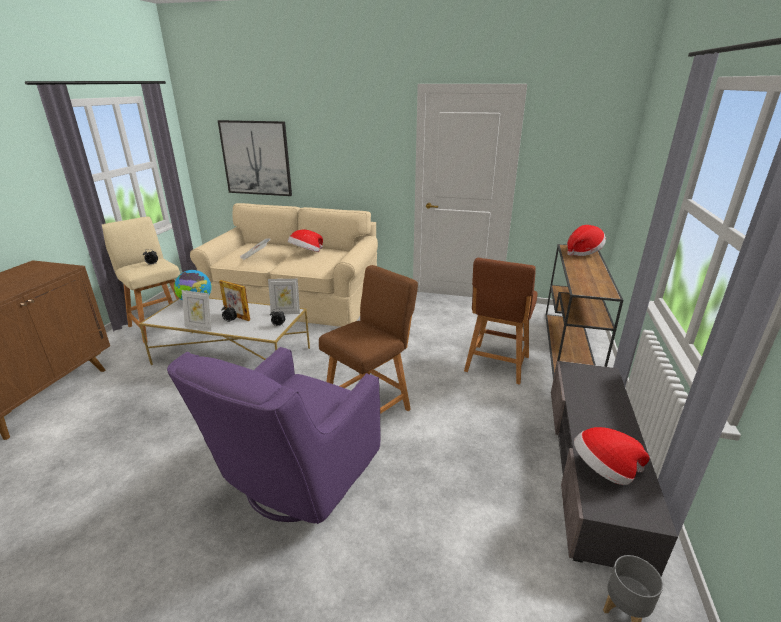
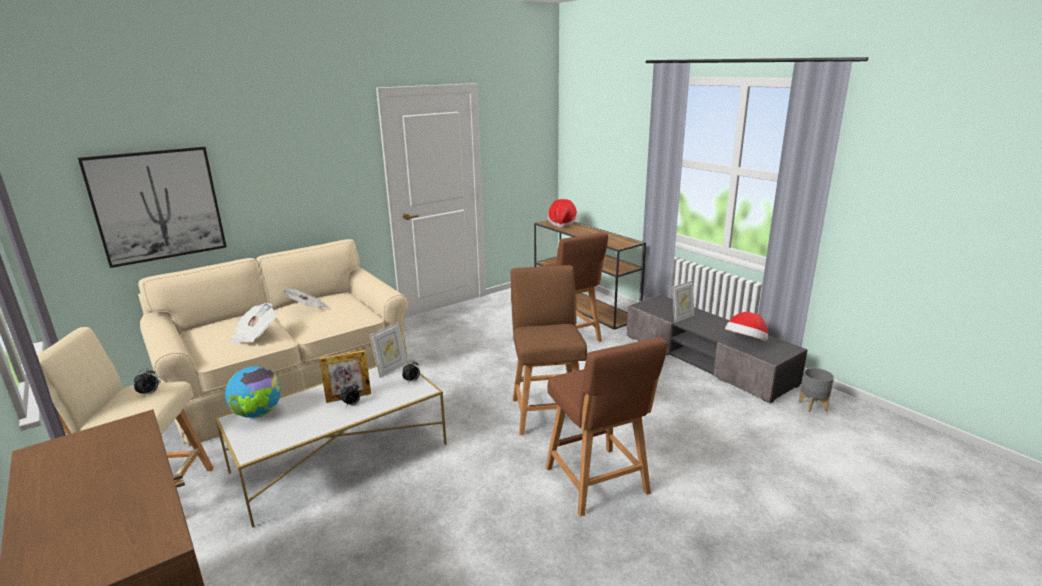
camera: 50 degrees left, 5 degrees down
(200, 327) = (332, 425): picture frame -> picture frame (682, 318)
(295, 483) = (599, 483): purple armchair -> brown stool
(306, 253) = (308, 309): hat -> newspaper

